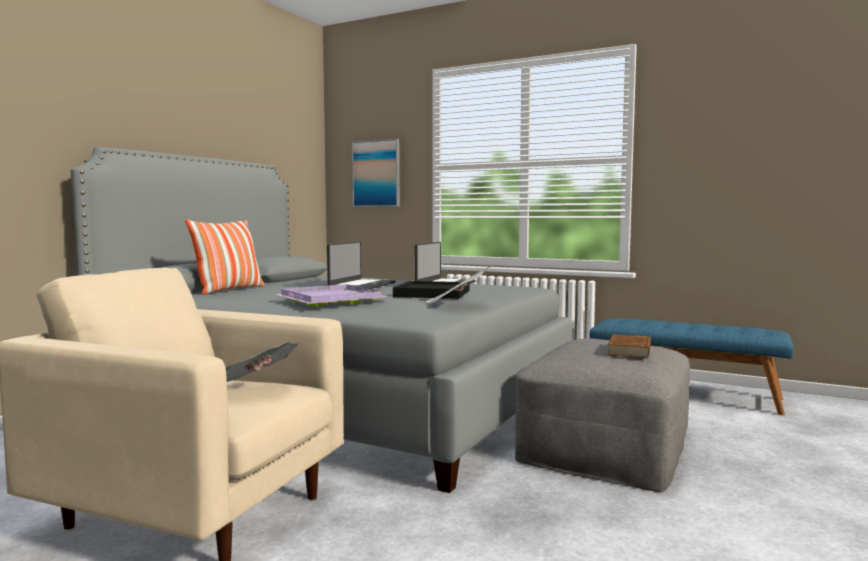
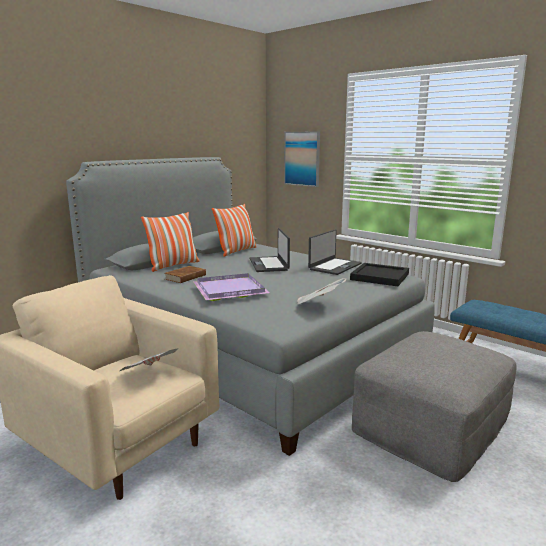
camera: 15 degrees right, 10 degrees up
(306, 280) = (236, 251): none -> pillow
(361, 285) = (269, 264): laptop -> laptop turned 135 degrees clockwise
(431, 293) = (311, 284): black tray -> black tray (379, 277)
(630, 350) = (454, 358): brown book -> brown book (185, 277)

